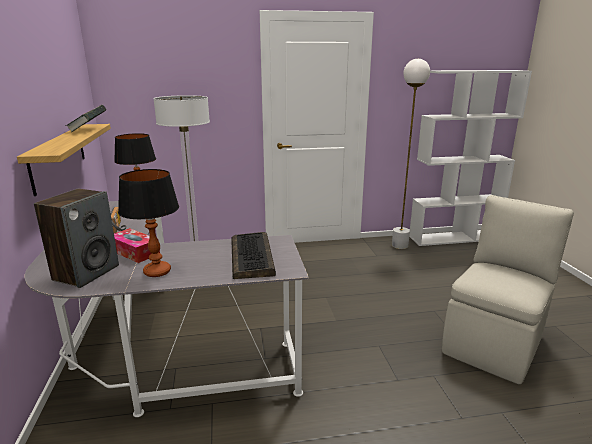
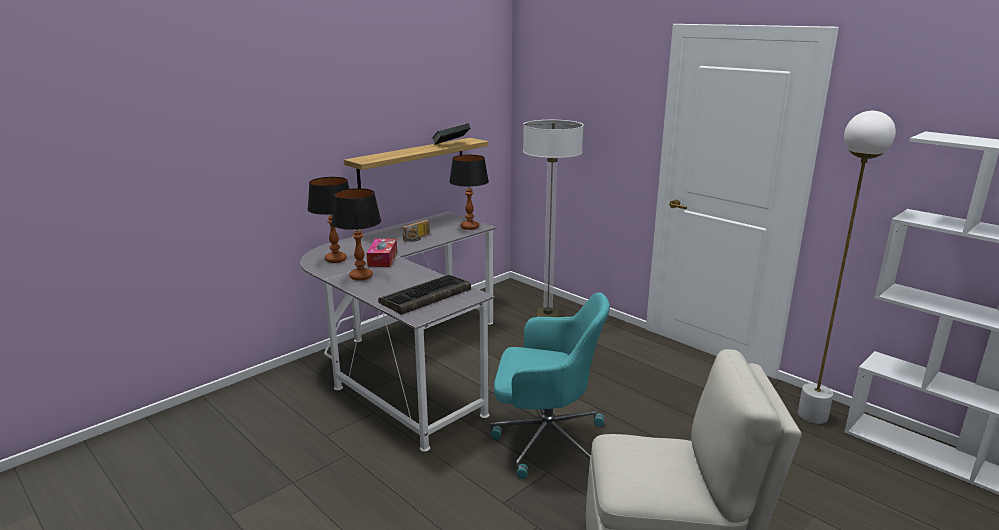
camera: 55 degrees right, 0 degrees up
(86, 273) = (336, 259): speaker -> table lamp
(344, 331) = (545, 440): none -> turquoise office chair

